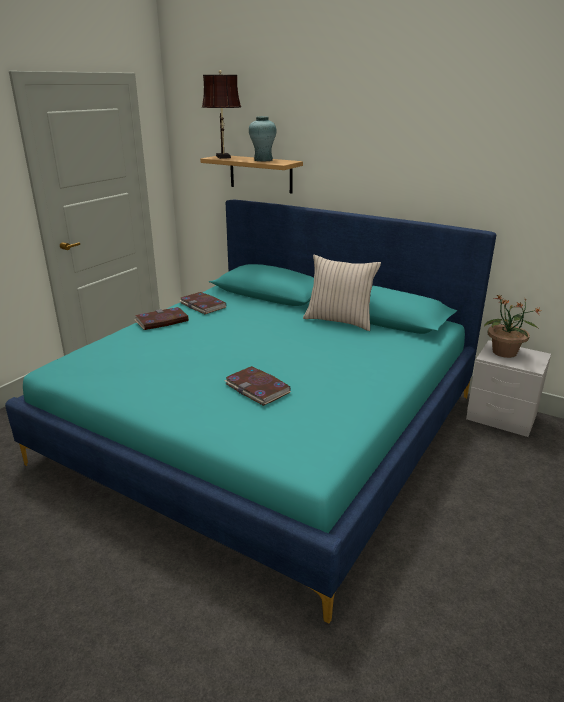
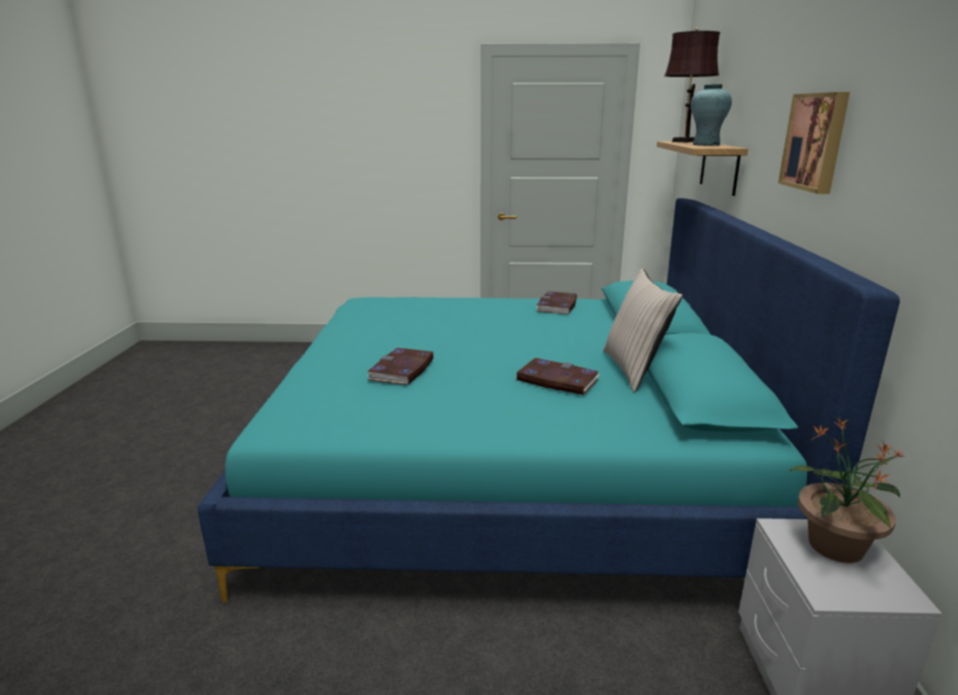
camera: 60 degrees right, 5 degrees down
(162, 321) = (494, 302): book -> book (557, 380)
(389, 158) = (816, 142): none -> picture

